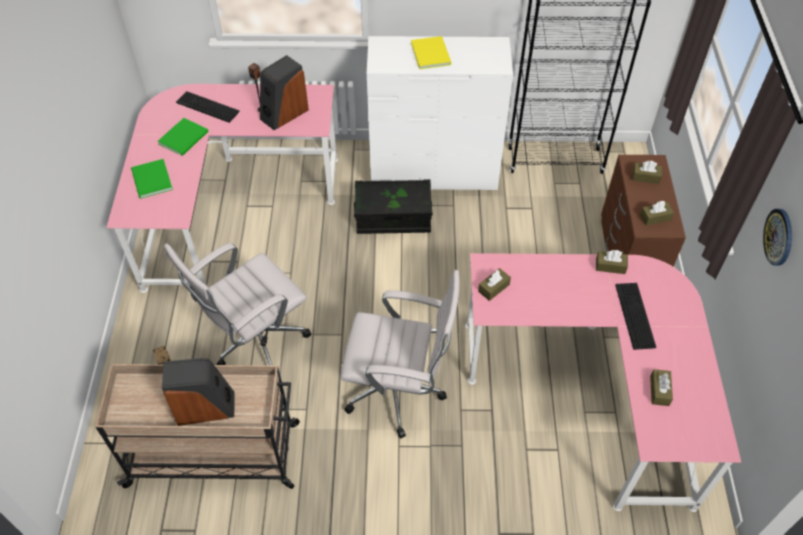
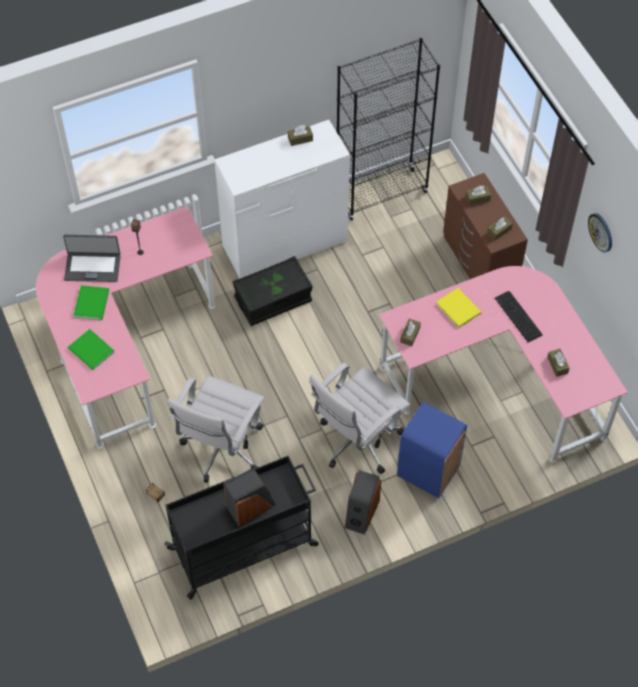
camera: 25 degrees left, 5 degrees up
(207, 107) = (92, 267): keyboard -> laptop
(216, 454) = (244, 546): beige cart -> black cart
(284, 113) = (162, 249): speaker -> speaker (361, 513)
(399, 392) = (357, 442): white office chair -> white office chair turned 150 degrees clockwise
(431, 53) = (275, 157): yellow book -> yellow book (458, 307)
(461, 458) = (428, 472): none -> blue trash can
(610, 266) = (485, 284): brown tissue box -> brown tissue box (300, 139)

